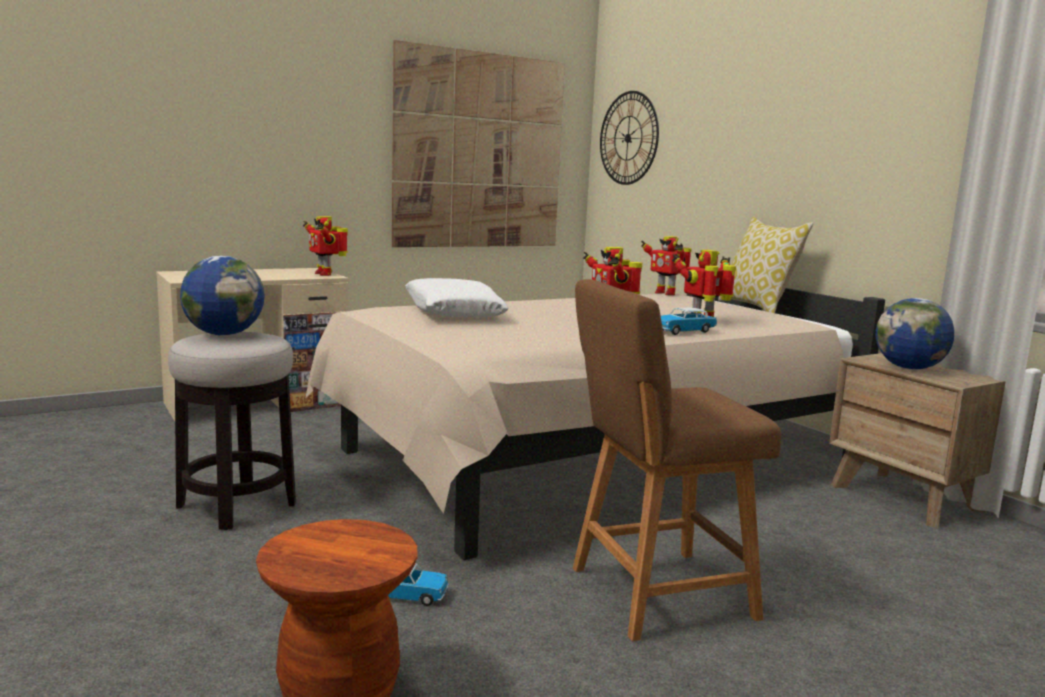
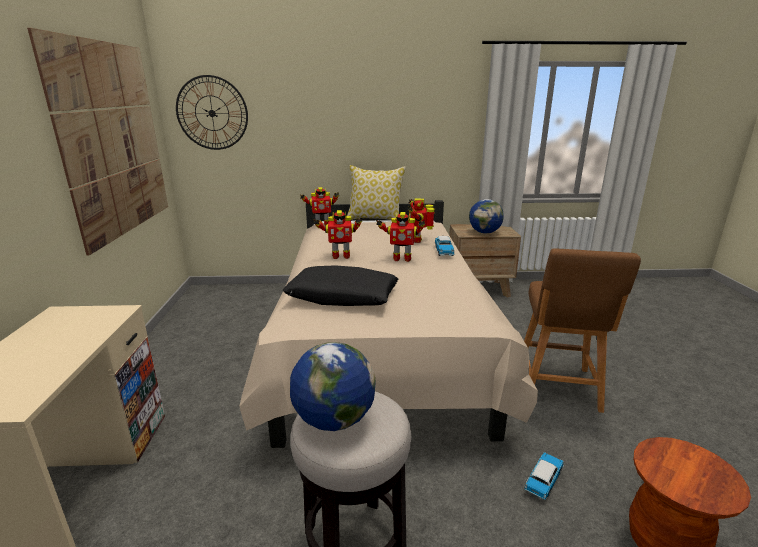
camera: 60 degrees left, 10 degrees up
(325, 274) = (102, 311): toy robot -> toy robot (340, 256)
(452, 313) = (342, 297): white pillow -> black pillow

